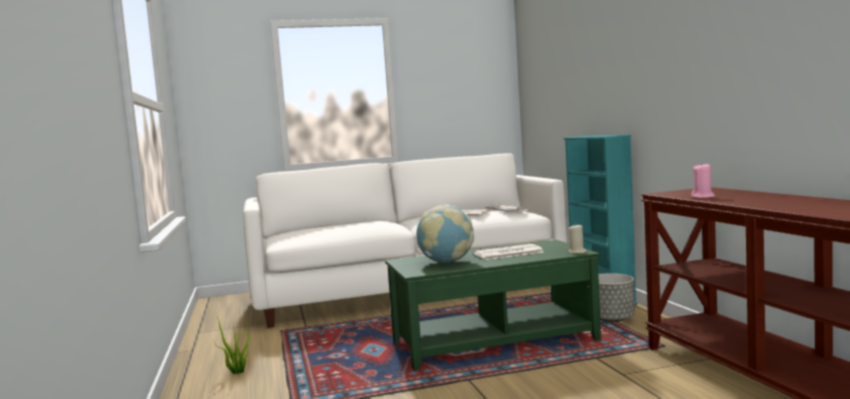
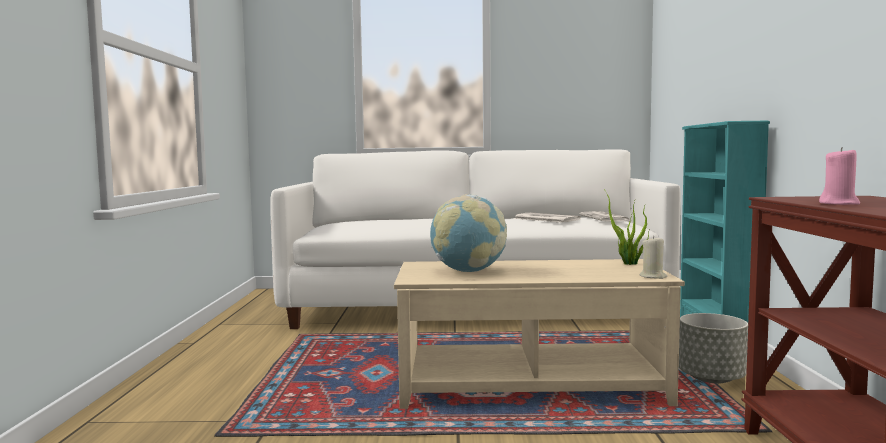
camera: 15 degrees right, 0 degrees up
(236, 372) = (208, 376): potted plant -> potted plant (628, 264)
(493, 340) = (530, 384): green coffee table -> beige coffee table
(507, 253) = (558, 269): newspaper -> none

